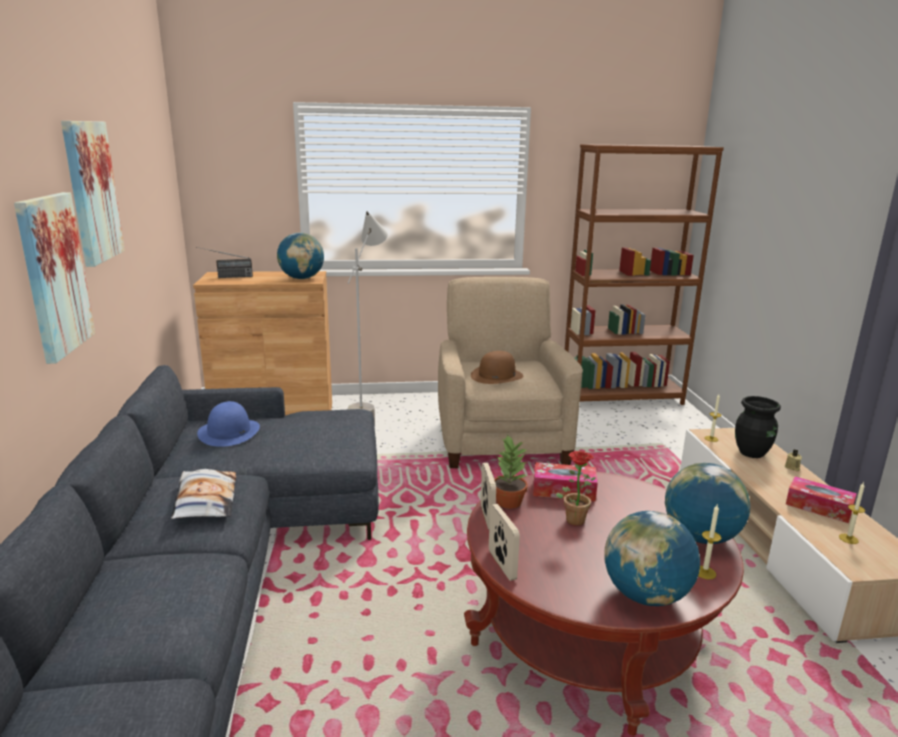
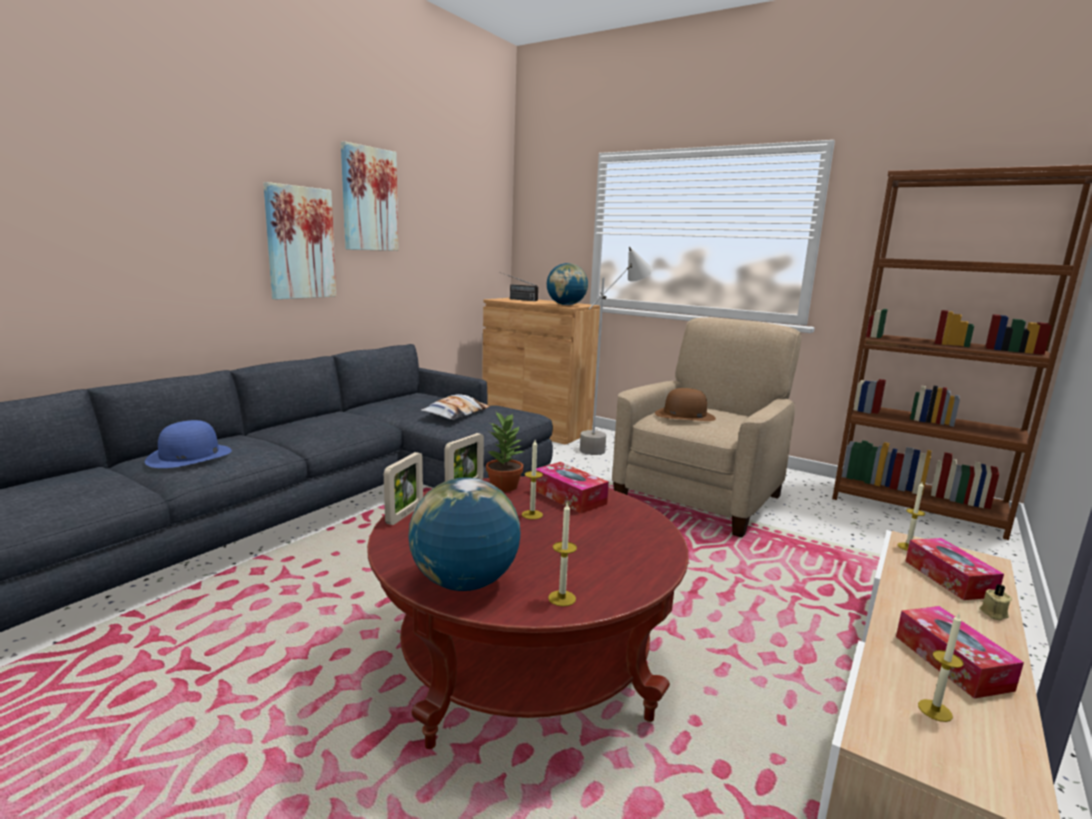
camera: 40 degrees right, 5 degrees down
(205, 501) = (334, 424): pillow -> pillow (456, 414)
(229, 432) = (421, 400): blue hat -> blue hat (189, 456)
(573, 518) = (532, 514): potted plant -> candle
(700, 537) = (626, 576): globe -> none
(752, 453) = (949, 578): black vase -> tissue box

